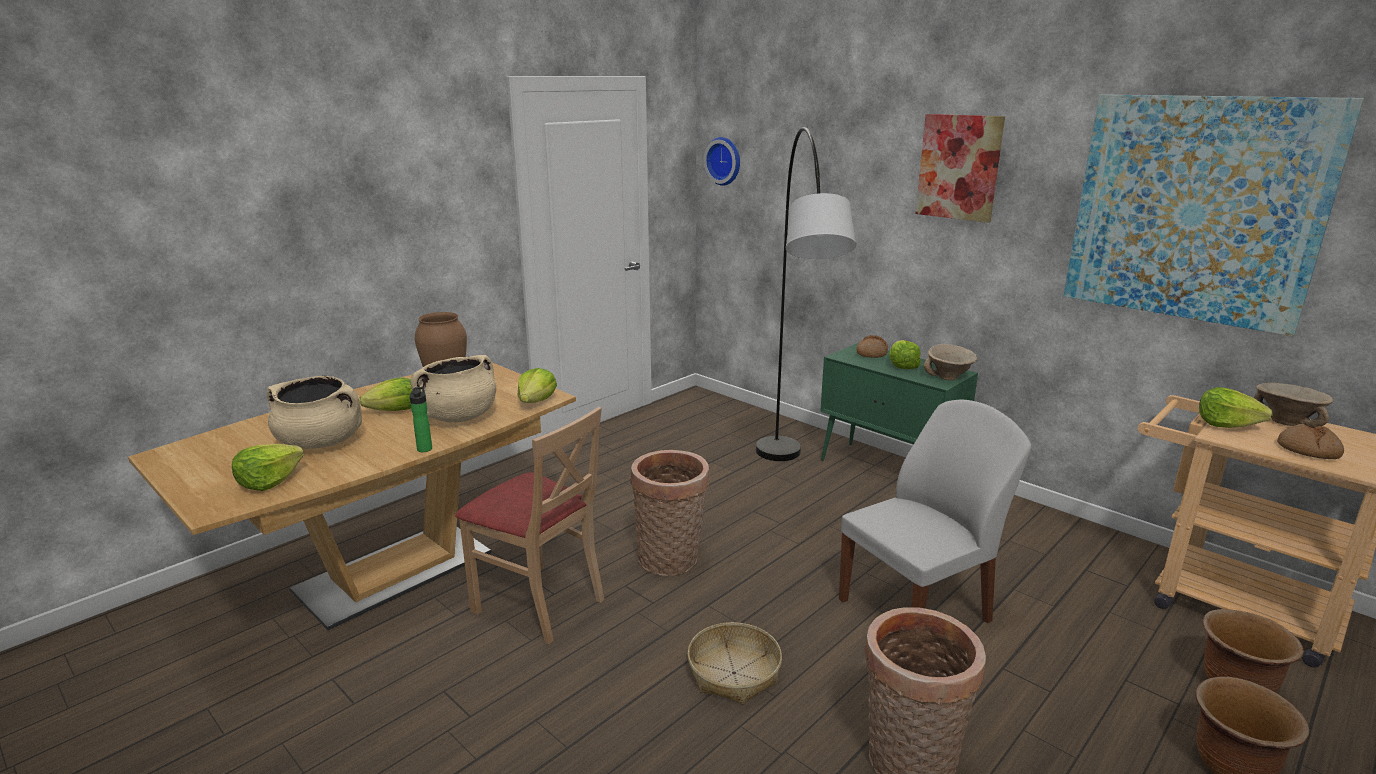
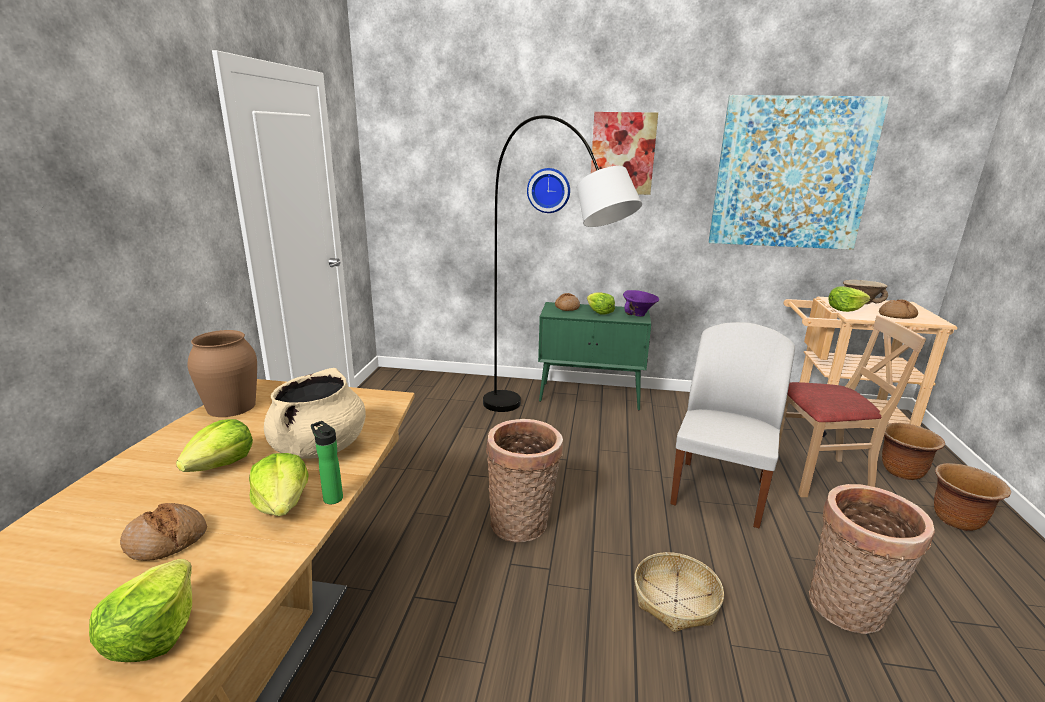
camera: 35 degrees left, 0 degrees up
(321, 442) = (166, 540): beige cooking pot -> bread
(536, 401) = (383, 408): lettuce -> lettuce (282, 504)
(540, 603) = (453, 619): beige chair -> beige chair (819, 475)
(724, 161) = (395, 159): wall clock -> wall clock (548, 190)
(949, 378) = (639, 315): beige bowl -> purple bowl

